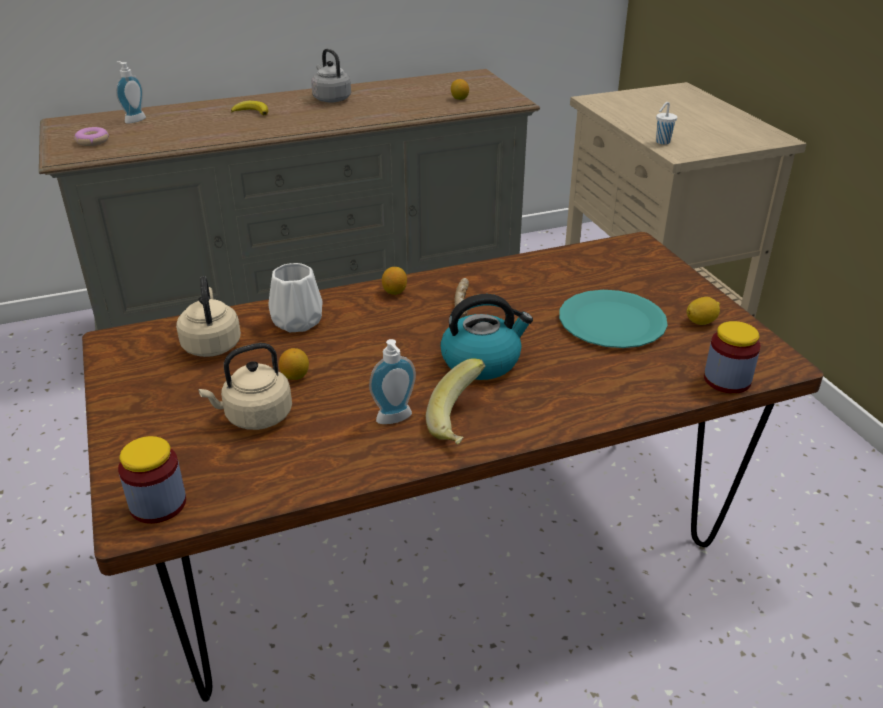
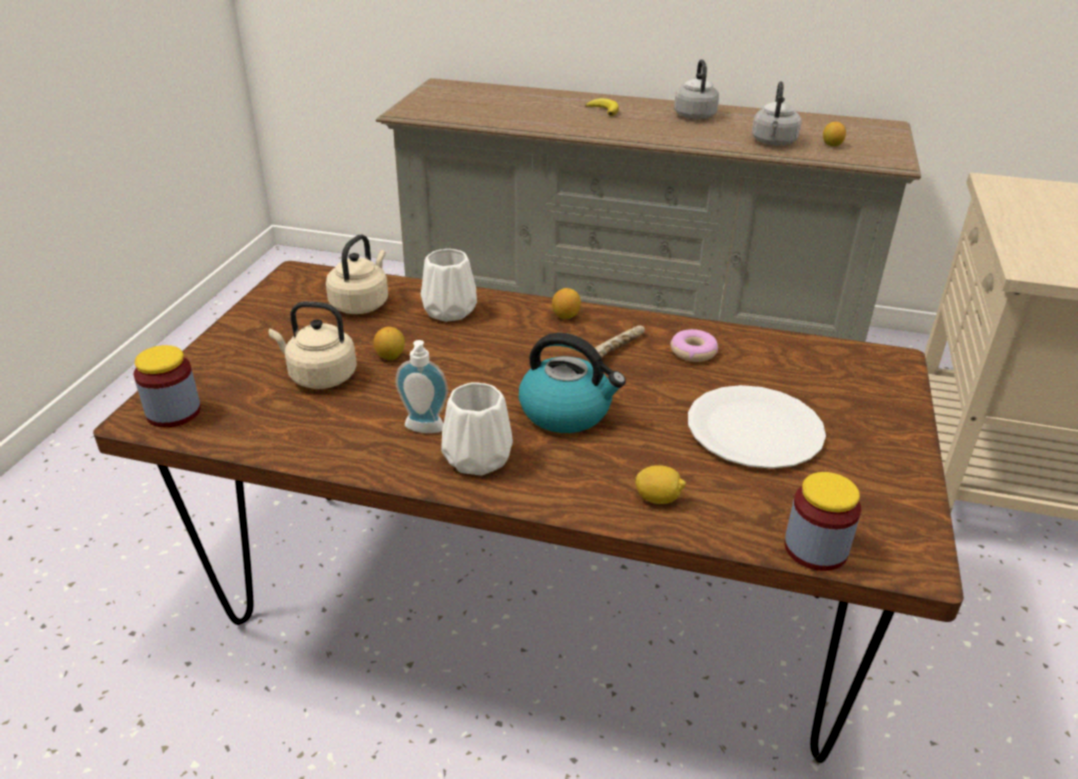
camera: 35 degrees right, 0 degrees up
(92, 141) = (441, 105): donut -> donut (693, 352)
(133, 119) = (496, 94): soap dispenser -> none
(417, 107) = (773, 143): none -> grey kettle
(461, 422) = (475, 459): banana -> white vase
(611, 322) = (754, 429): turquoise plate -> white plate
(662, 142) = (1023, 250): white cup -> none
(701, 322) = (866, 473): lemon -> lemon (658, 498)

